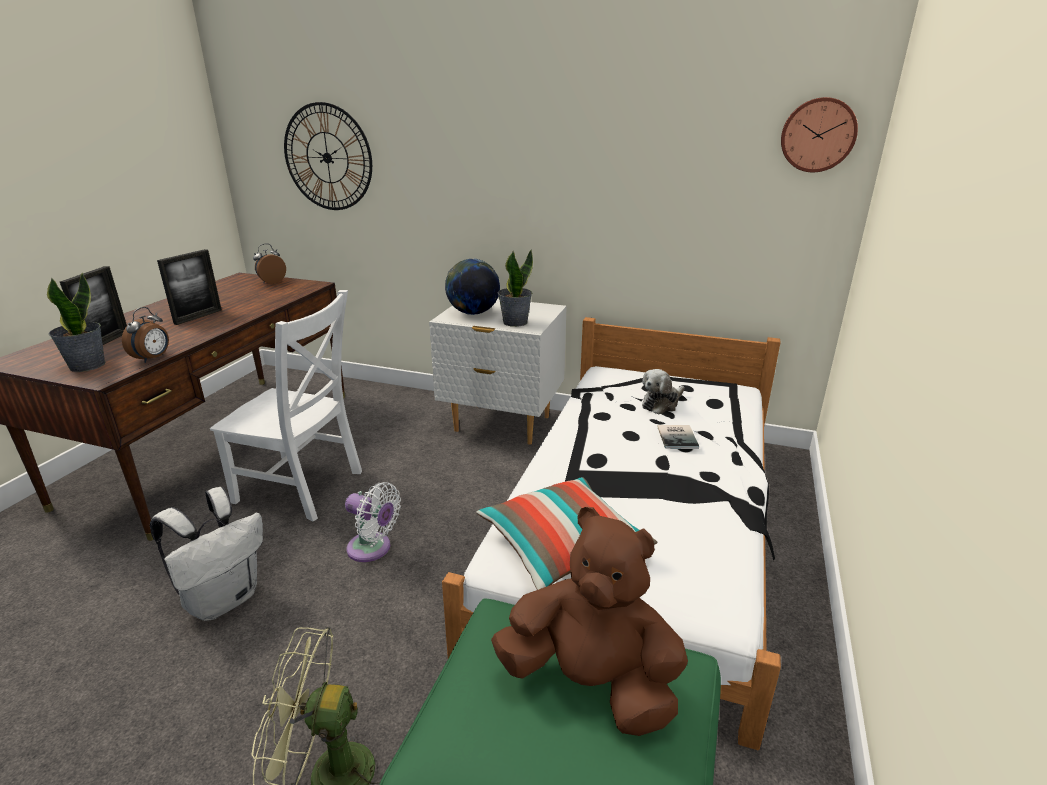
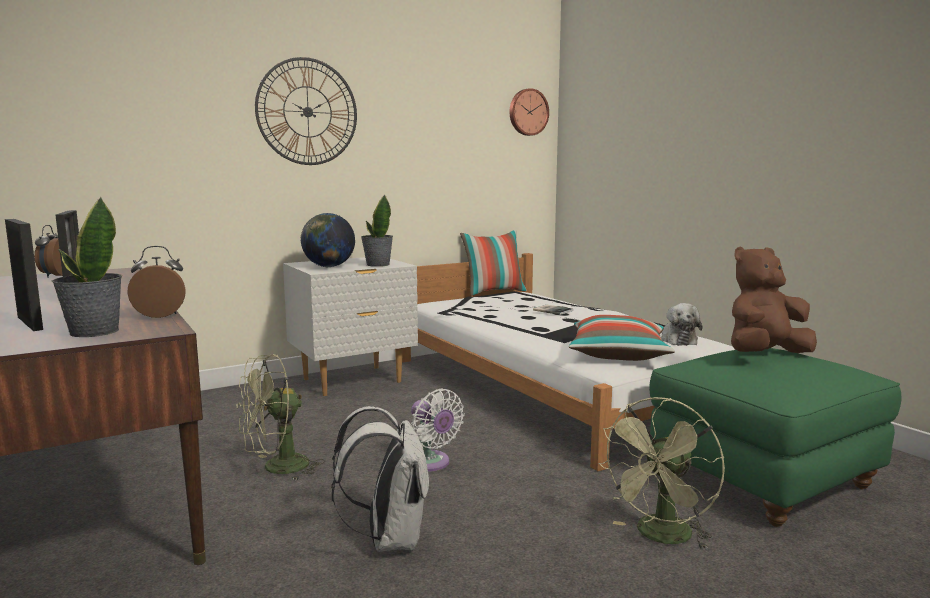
camera: 50 degrees left, 15 degrees down
(153, 358) = (161, 315): alarm clock -> alarm clock turned 75 degrees counterclockwise
(303, 488) = (277, 469): white chair -> green fan
(327, 157) = (98, 127): wall clock -> wall clock (307, 112)
(372, 549) = (430, 463): white fan -> white fan turned 75 degrees clockwise
(661, 404) = (506, 304): plush toy -> plush toy (677, 340)
(707, 377) = (494, 292): none -> pillow

